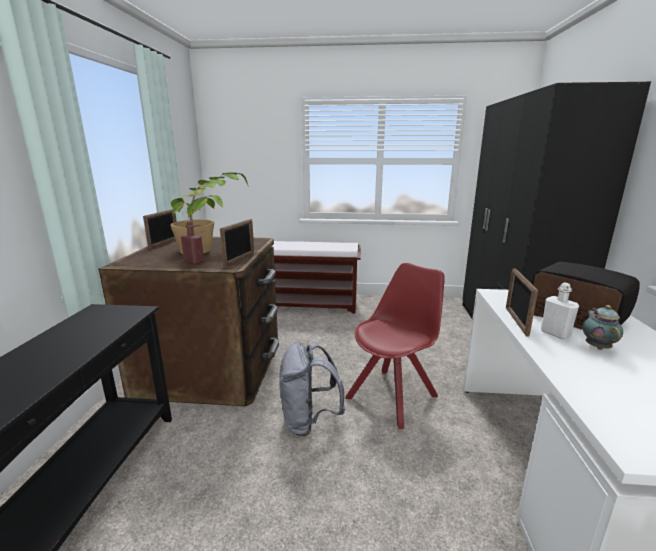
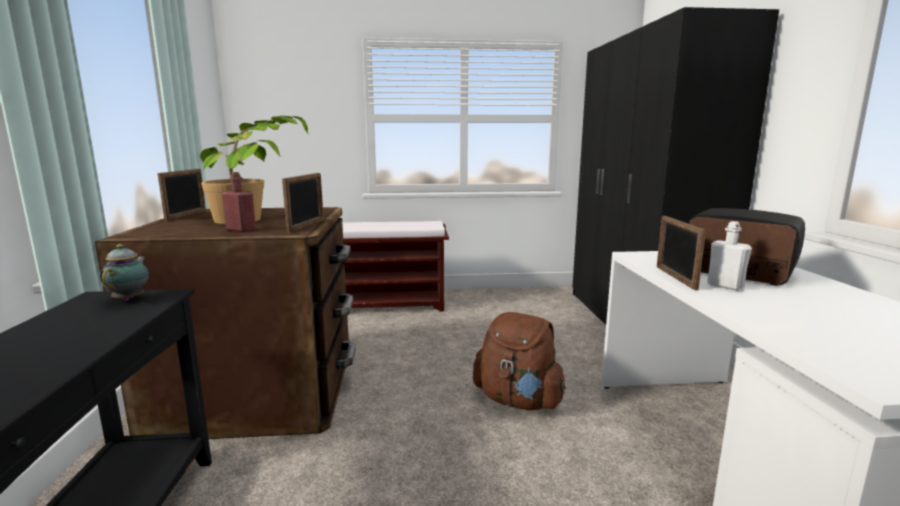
camera: 10 degrees left, 5 degrees down
(308, 421) = (414, 442): grey backpack -> none
(393, 395) = (518, 400): red chair -> brown backpack
(597, 346) = (777, 294): teapot -> teapot (130, 298)

